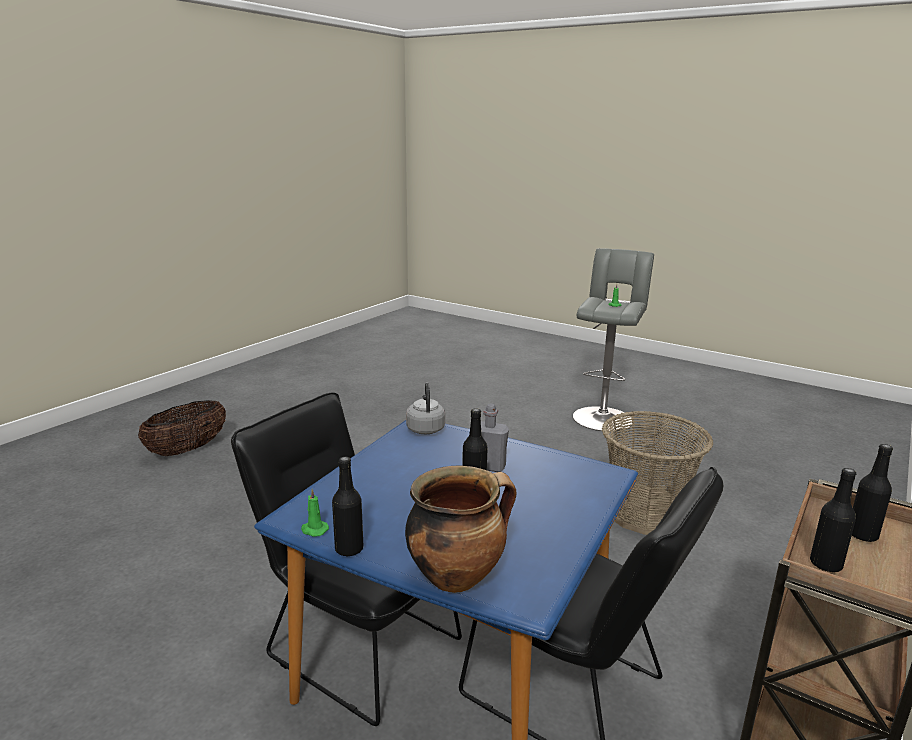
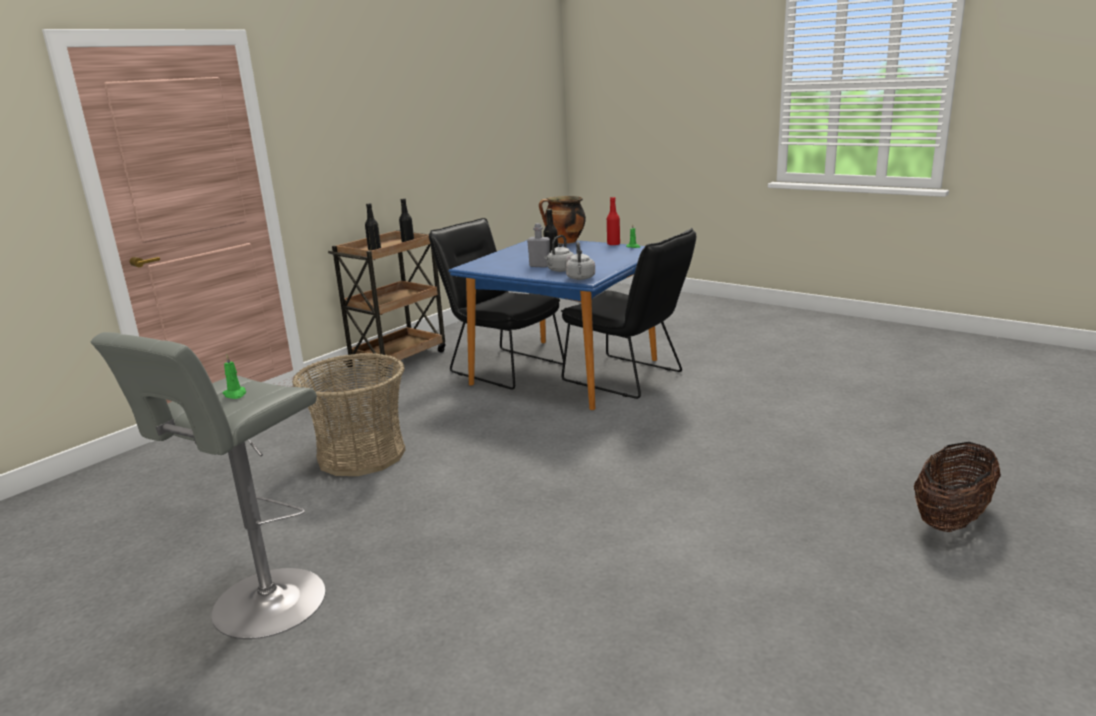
camera: 175 degrees left, 0 degrees up
(349, 549) = (613, 244): black bottle -> red bottle
(455, 450) = (560, 270): none -> grey kettle

